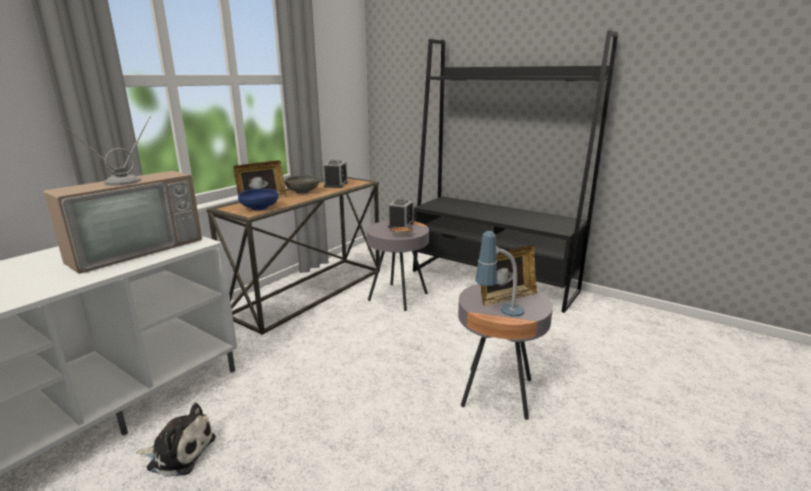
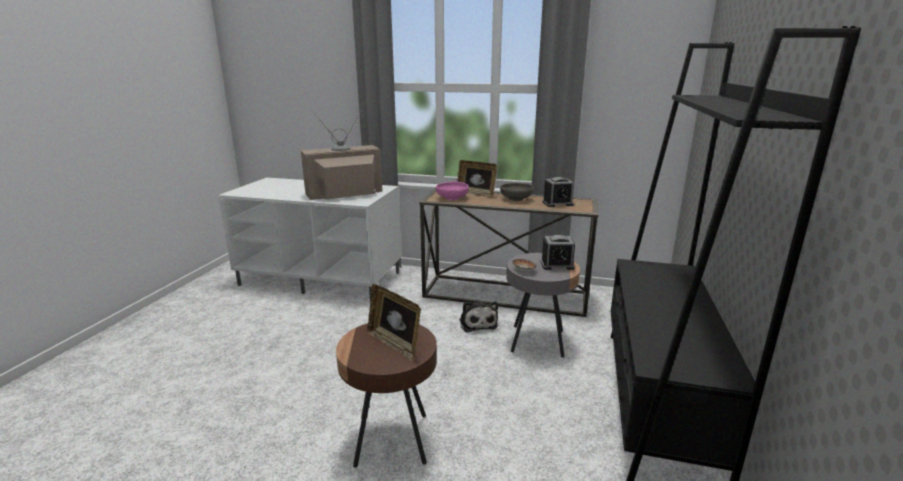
camera: 70 degrees right, 0 degrees up
(135, 249) = (345, 194): television -> television turned 135 degrees clockwise
(179, 452) = (290, 313): plush toy -> plush toy (477, 323)
(259, 208) = (452, 198): blue bowl -> pink bowl
(497, 392) = (391, 440): grey side table -> brown side table
(498, 314) = (354, 343): table lamp -> none

